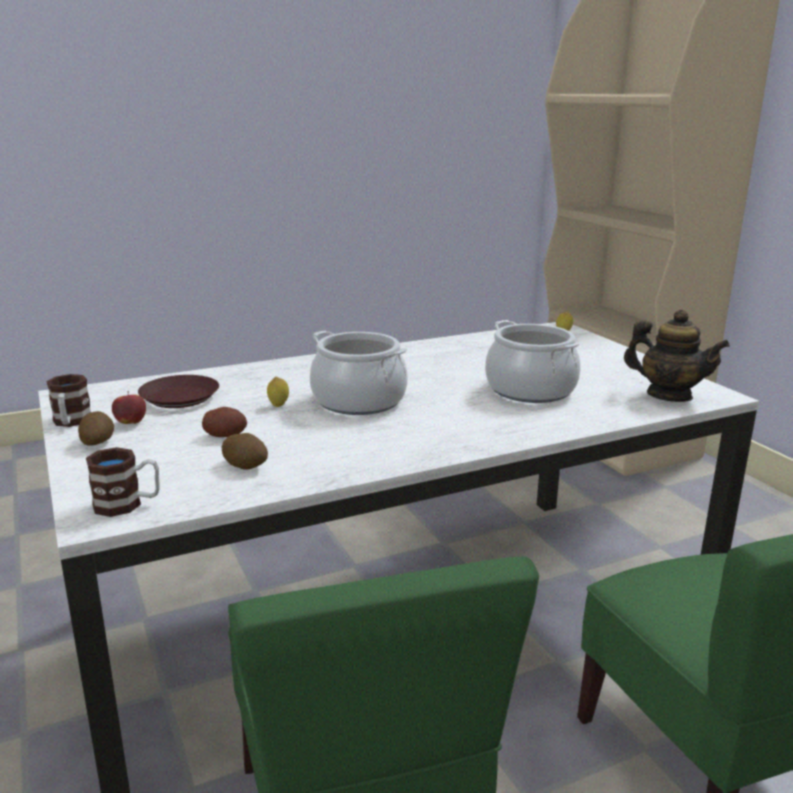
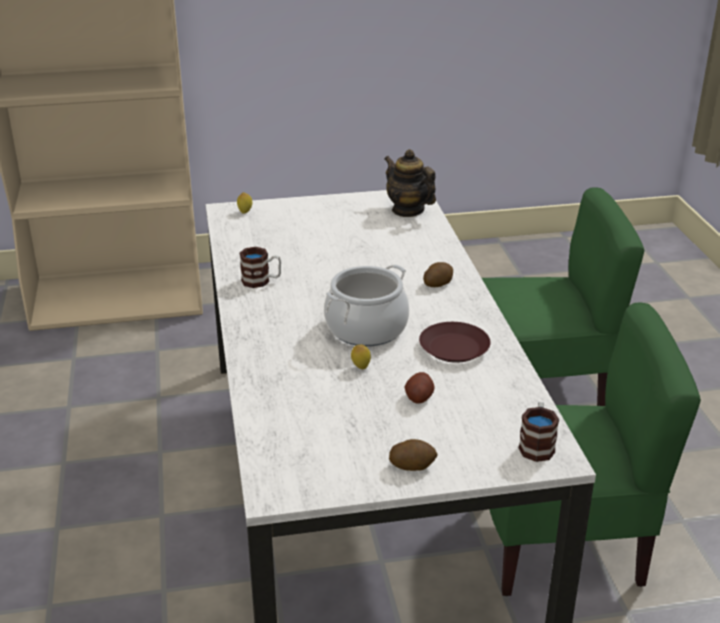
camera: 75 degrees left, 10 degrees up
(71, 422) = (357, 485): mug -> mug (261, 281)
(131, 423) = (372, 448): apple -> none
(179, 398) = (317, 420): brown plate -> brown plate (455, 348)
(246, 465) = (481, 390): potato -> potato (438, 283)
(530, 390) = (375, 254): cooking pot -> none
(669, 395) = (408, 210): teapot -> teapot turned 90 degrees counterclockwise

